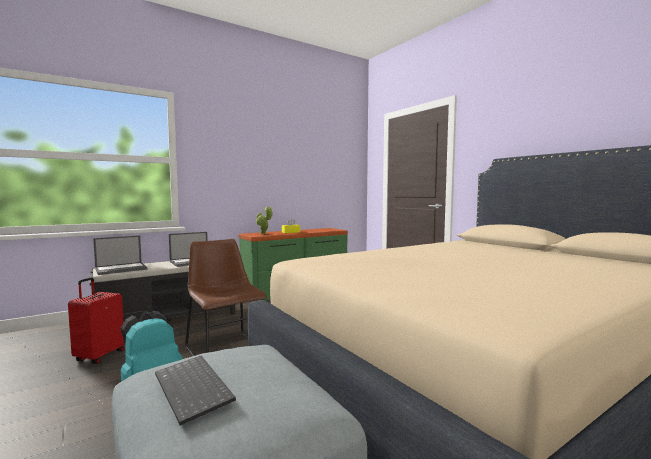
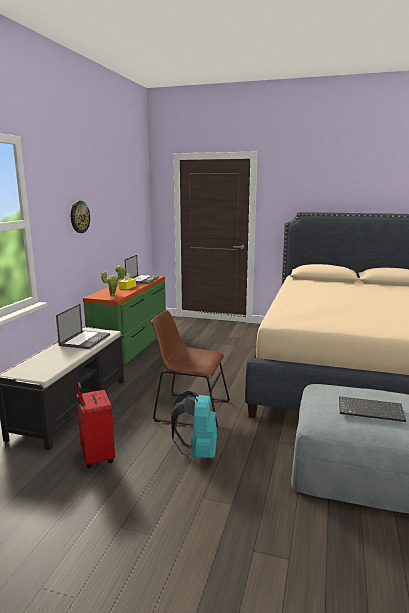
camera: 40 degrees left, 10 degrees up
(122, 269) = (40, 366): laptop -> laptop (142, 279)
(247, 163) = (79, 216): none -> wall clock

